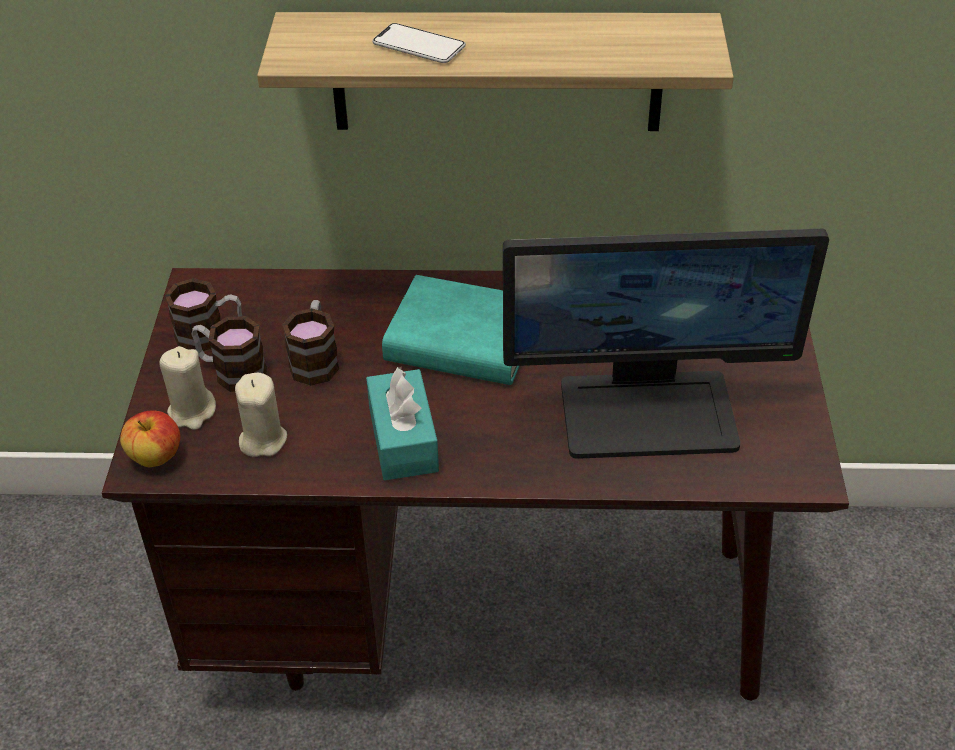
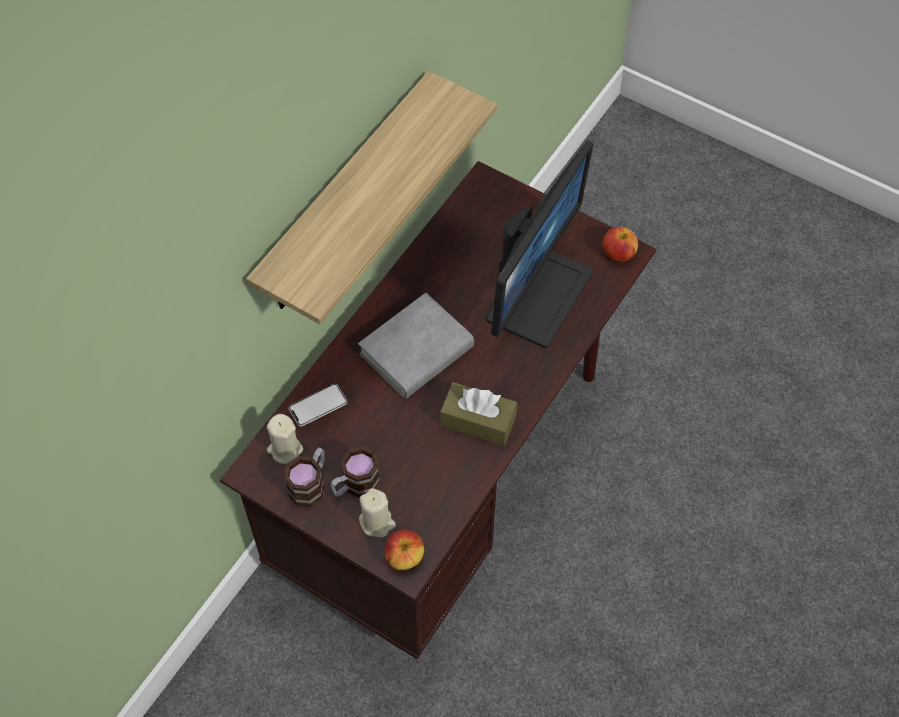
camera: 60 degrees left, 15 degrees up
(262, 440) = (428, 493): beige candle -> beige candle (285, 449)
(315, 360) = (377, 435): mug -> none
(403, 439) = (478, 421): turquoise tissue box -> brown tissue box
(419, 45) = (351, 224): phone -> phone (318, 405)
(461, 341) = (416, 351): turquoise book -> grey book
(795, 465) = (618, 254): none -> apple

